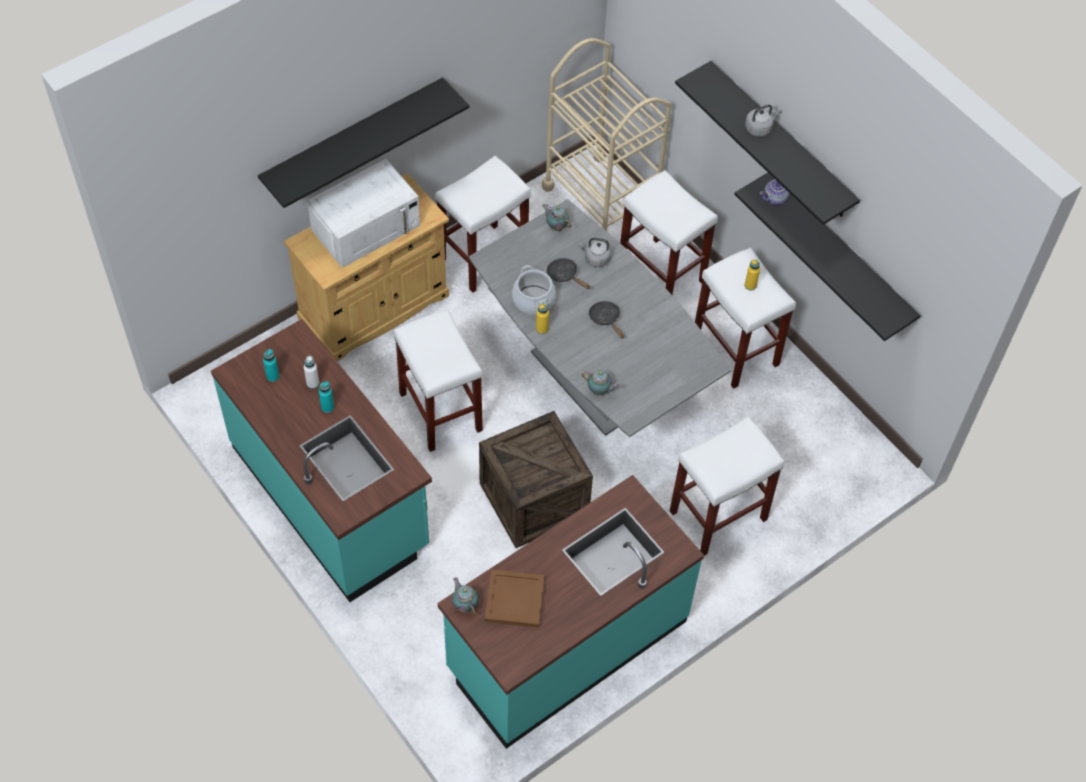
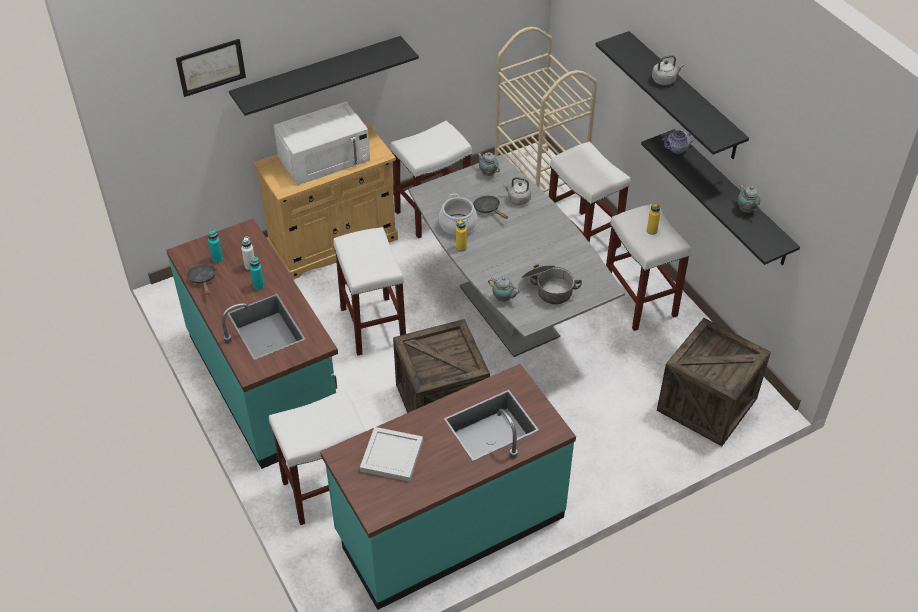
camera: 10 degrees right, 10 degrees down
(239, 156) = (211, 67): none -> picture
(465, 604) = (345, 455): teapot -> teapot (745, 209)
(515, 599) = (393, 455): brown tray -> white tray
(606, 319) = (519, 244): black frying pan -> black frying pan (203, 279)
(647, 373) = (548, 288): none -> cooking pot
(717, 516) = (605, 432): white stool -> white stool (325, 491)
(822, 471) = (707, 404): none -> crate

